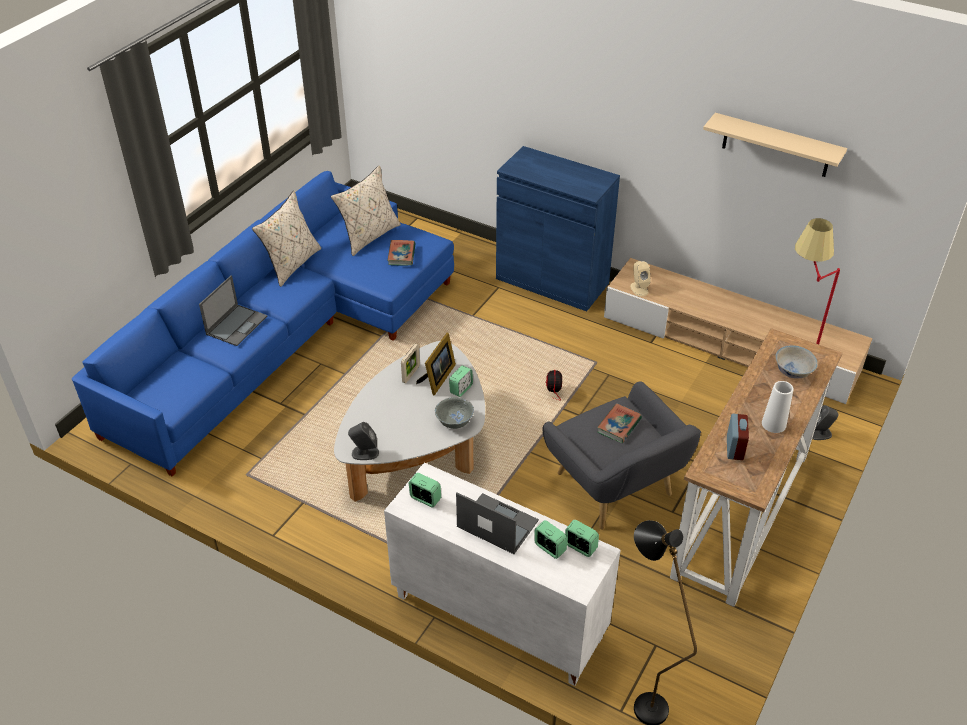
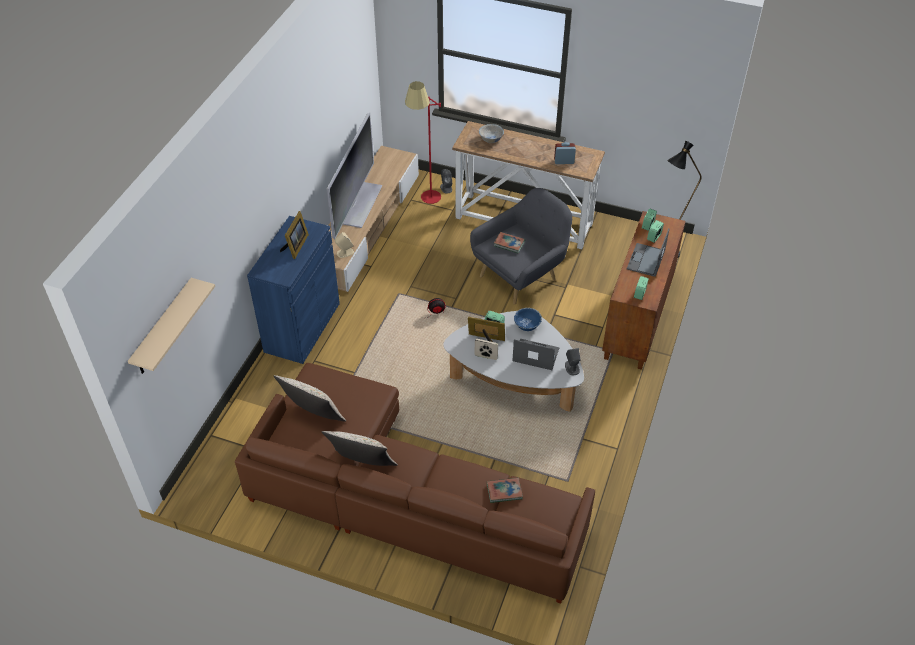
camera: 100 degrees left, 5 degrees up
(237, 325) = (455, 482): laptop -> laptop (535, 354)
(286, 336) = (401, 498): blue sofa -> brown sofa
(401, 255) = (339, 387): book -> book (504, 491)
(455, 421) = (527, 325): grey bowl -> blue bowl
(497, 617) = (638, 321): white cabinet -> brown cabinet
(562, 177) = (296, 246): none -> picture frame
(734, 309) = (361, 204): none -> television
(773, 424) = (539, 147): white vase -> none
(776, 145) = (331, 96): beige shelf -> beige shelf (163, 328)

